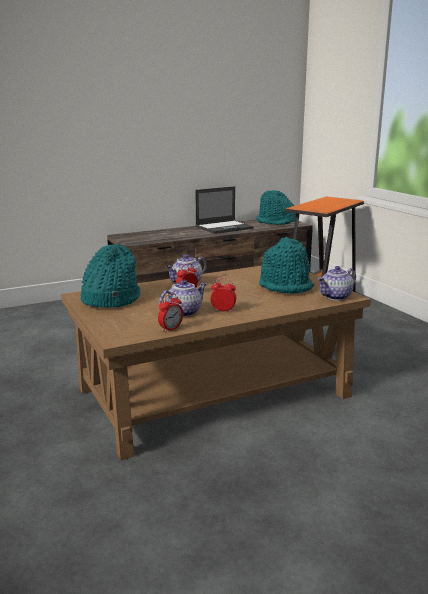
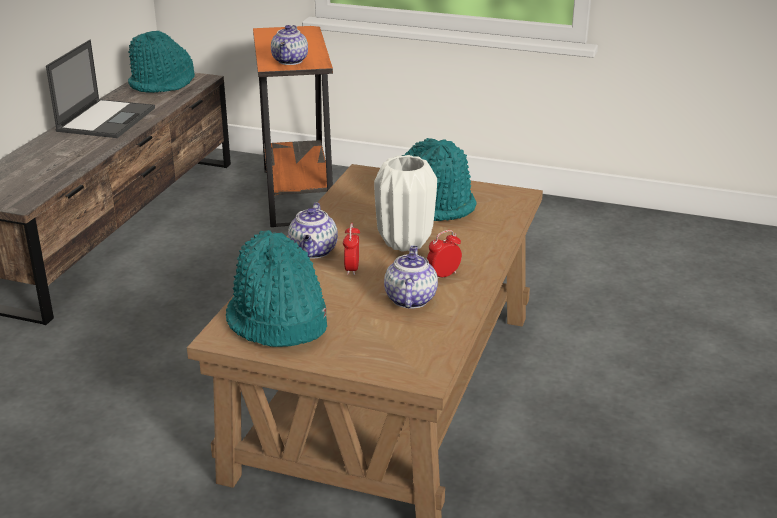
camera: 45 degrees left, 10 degrees up
(170, 329) = (449, 330): alarm clock -> none
(236, 293) = (405, 242): none -> white vase
(336, 297) = (510, 202): teapot -> teapot (291, 61)

